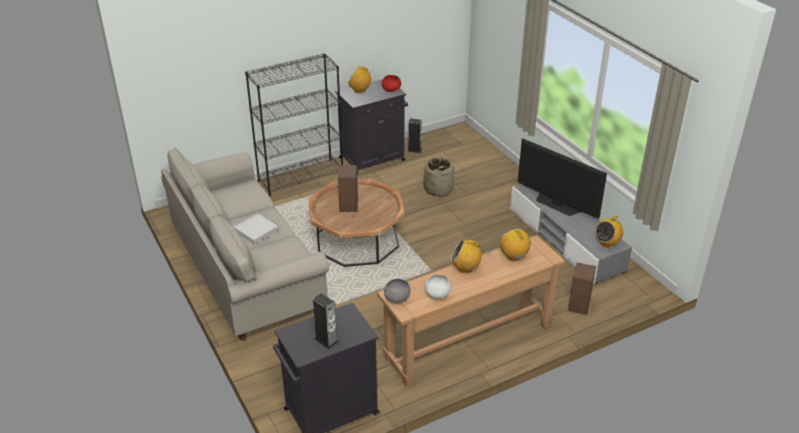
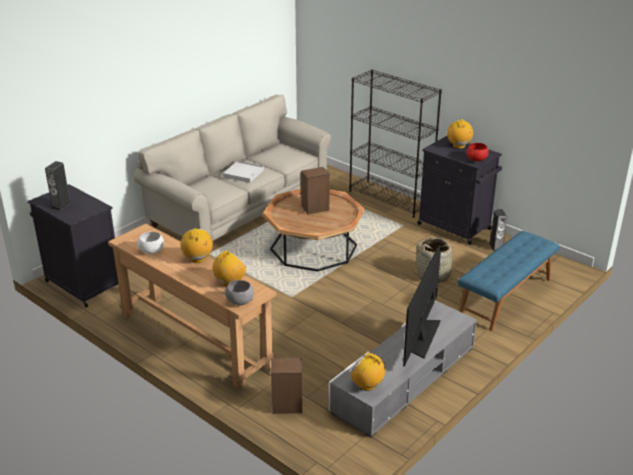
camera: 70 degrees right, 5 degrees down
(397, 299) = (138, 233): grey bowl -> grey bowl (239, 302)
(485, 166) = (506, 297): none -> blue bench

